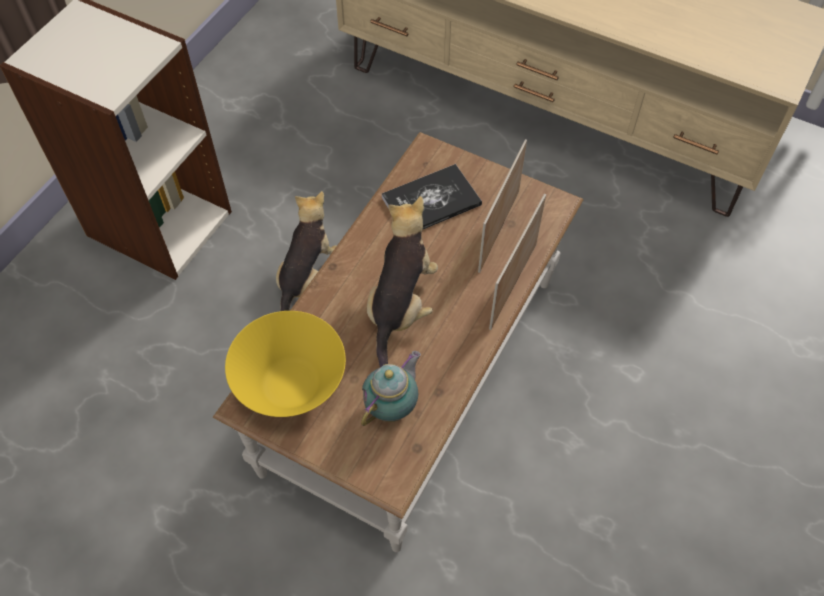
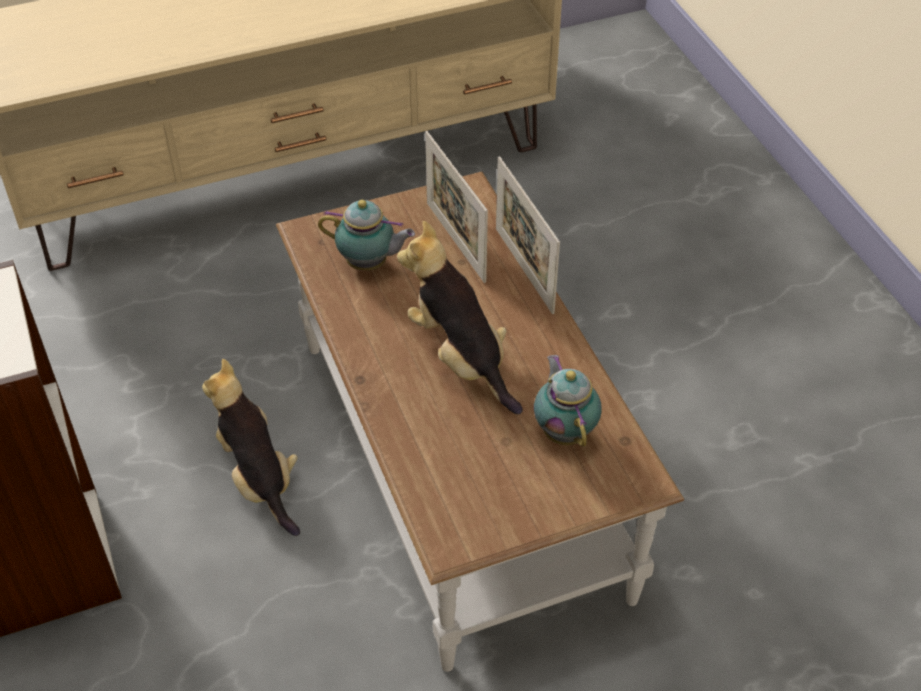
camera: 50 degrees left, 10 degrees down
(290, 384) = (462, 494): yellow bowl -> none
(431, 201) = (369, 264): book -> teapot

